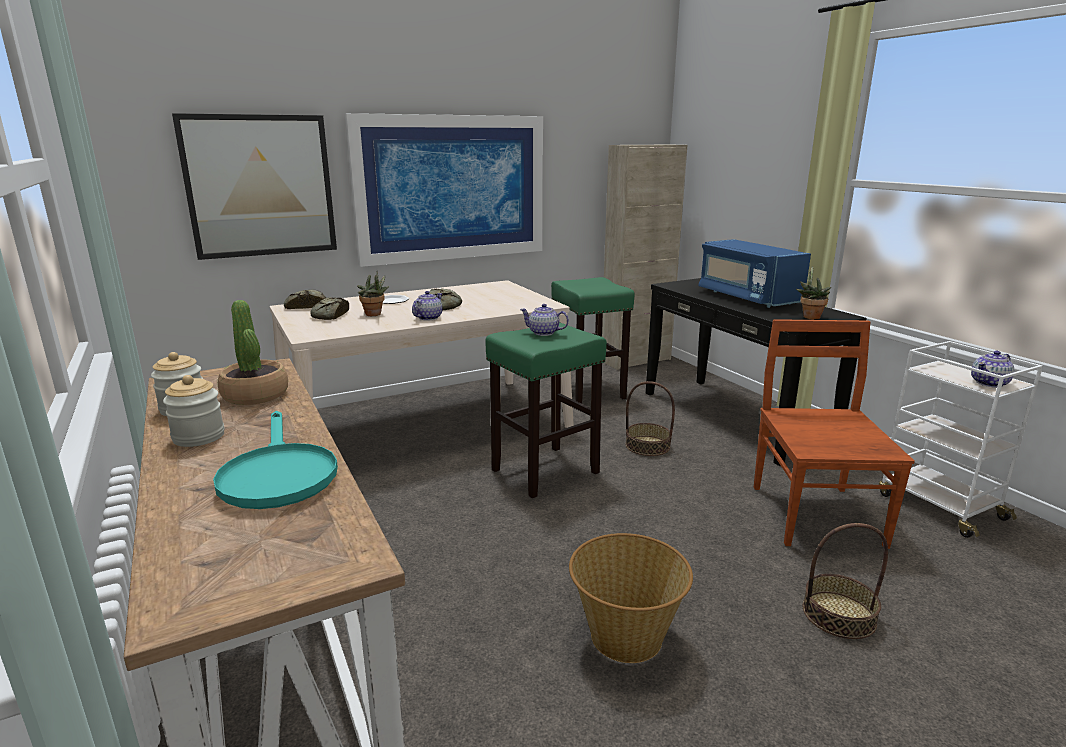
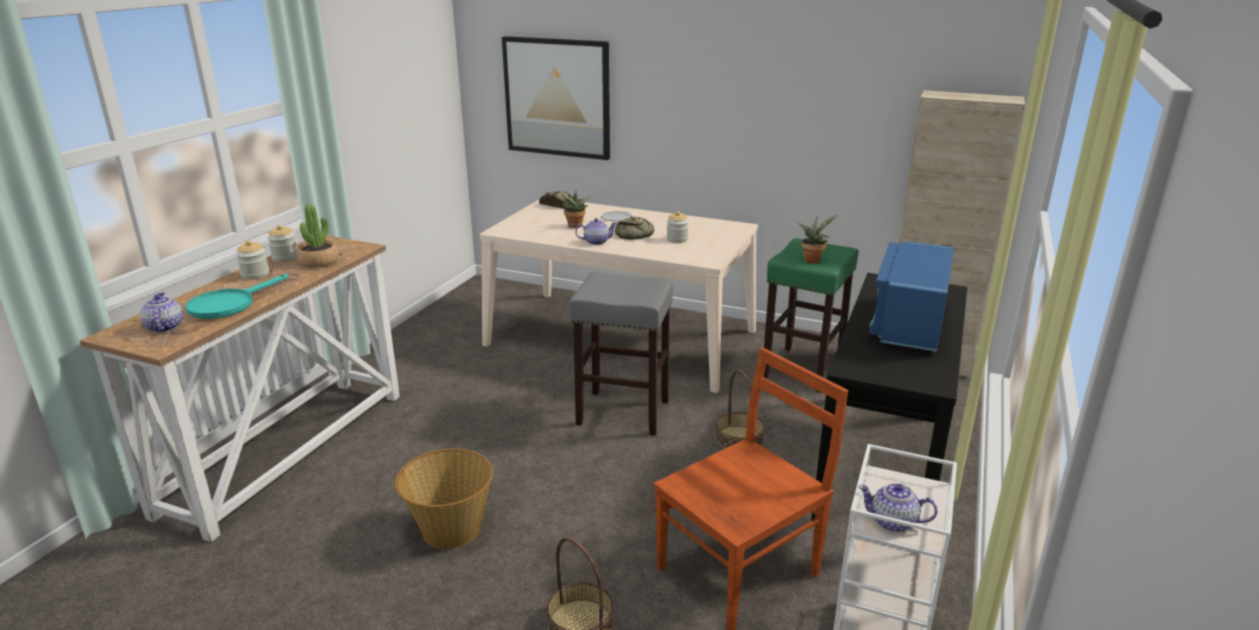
camera: 50 degrees right, 5 degrees up
(330, 315) = (550, 218): bread -> none
(451, 188) = (722, 119): picture -> none
(484, 300) = (677, 239): none -> jar
(544, 333) = (627, 285): teapot -> teapot (164, 327)
(544, 471) = (622, 412): green stool -> grey stool
(809, 316) = (891, 368): potted plant -> potted plant (812, 259)

